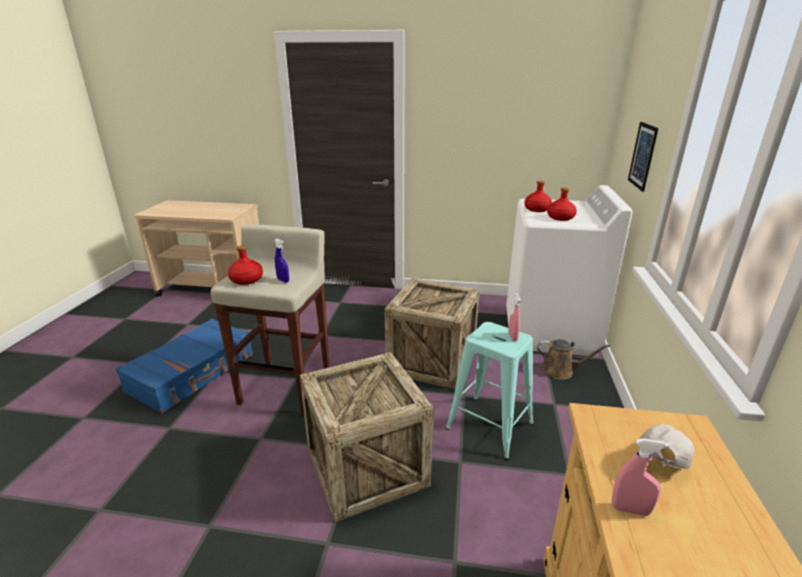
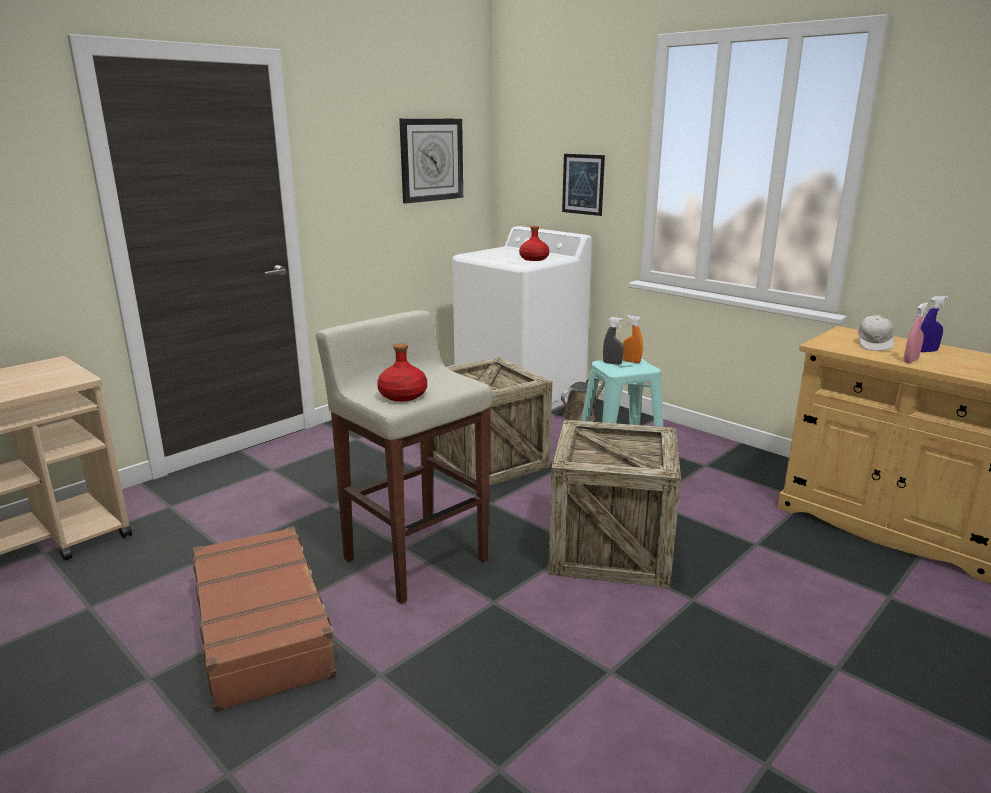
camera: 55 degrees left, 5 degrees down
(193, 373) = (264, 628): blue suitcase -> brown suitcase
(283, 280) = (438, 380): blue spray bottle -> blue spray bottle (926, 351)
(494, 330) = (612, 363): none -> grey spray bottle
(512, 337) = (631, 361): pink spray bottle -> orange spray bottle
(536, 116) = (431, 160): none -> wall clock
(537, 209) = (499, 258): red bottle -> none
(661, 462) = (874, 345): white cap -> white cap turned 150 degrees counterclockwise

